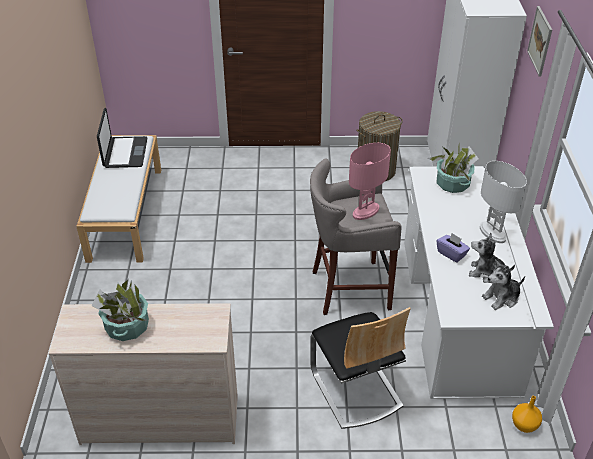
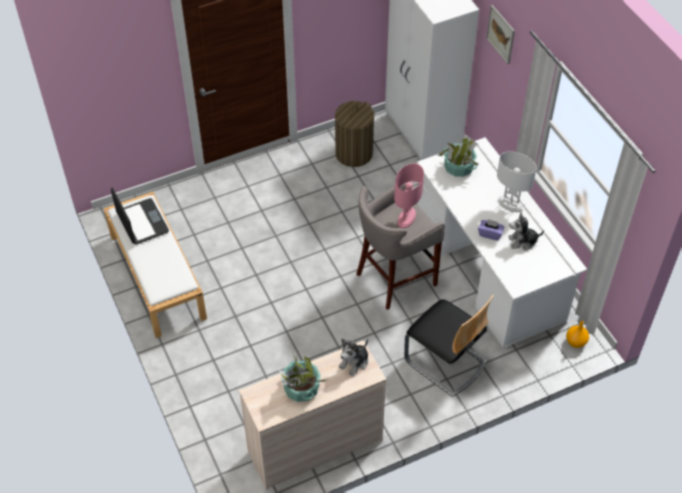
camera: 25 degrees left, 10 degrees up
(501, 298) = (542, 259): plush toy -> plush toy (354, 362)

